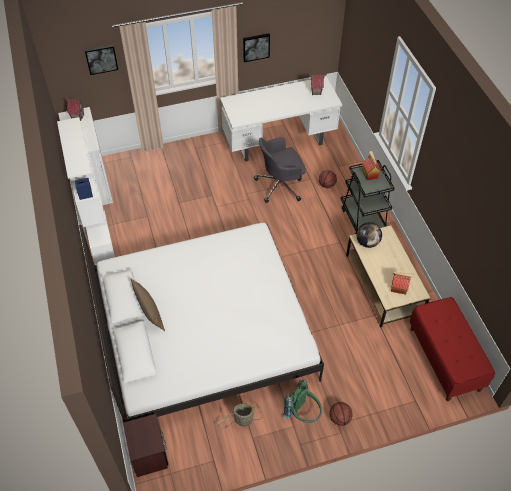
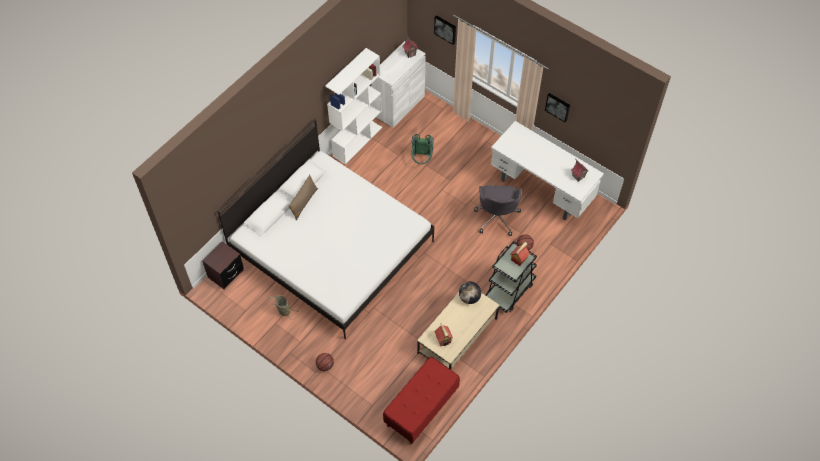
camera: 55 degrees right, 5 degrees up
(280, 185) = (497, 217): grey office chair -> grey office chair turned 120 degrees counterclockwise
(303, 414) = (313, 342): green backpack -> green backpack (421, 160)

